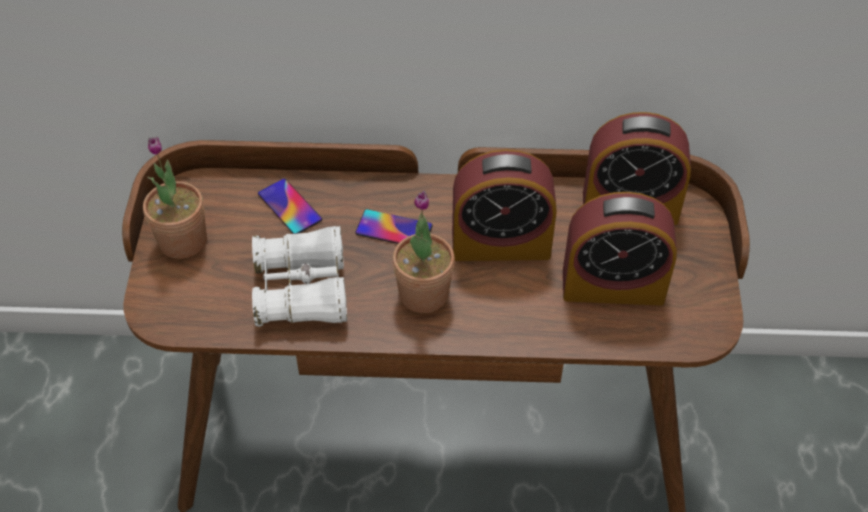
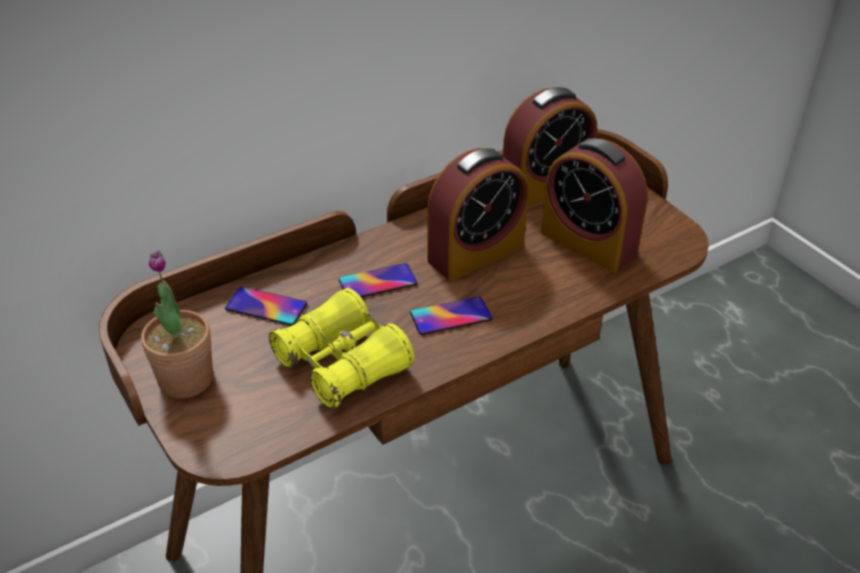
camera: 35 degrees left, 10 degrees down
(302, 290) = (342, 363): white binoculars -> yellow binoculars
(424, 294) = (451, 316): potted plant -> phone
(612, 286) = (588, 243): alarm clock -> alarm clock turned 75 degrees clockwise

